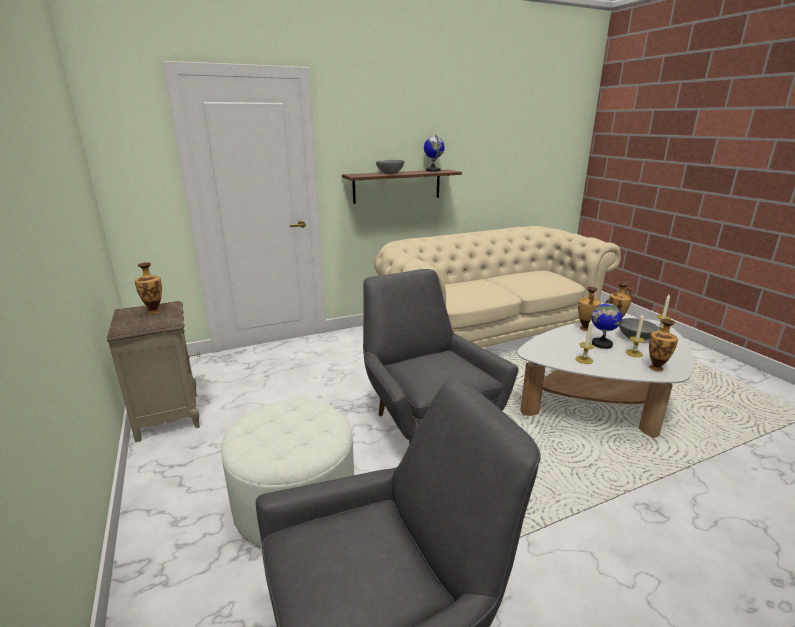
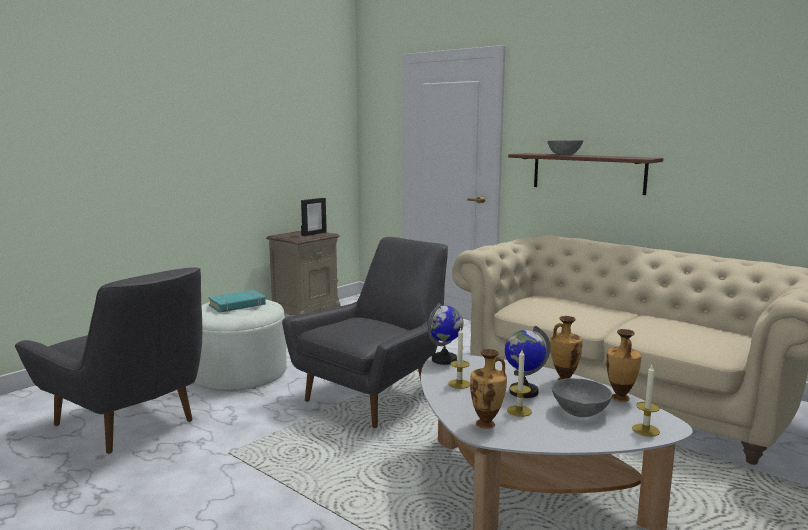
camera: 65 degrees right, 10 degrees down
(154, 311) = (314, 234): vase -> picture frame
(286, 425) = (237, 305): none -> turquoise book
(433, 170) = (627, 157): globe -> globe (444, 360)

